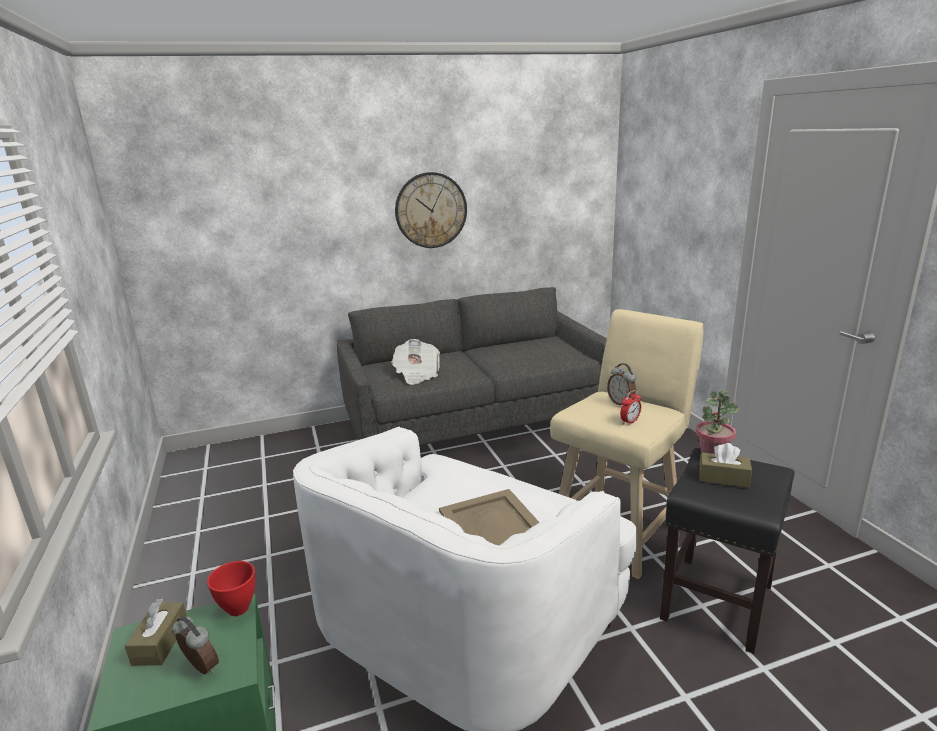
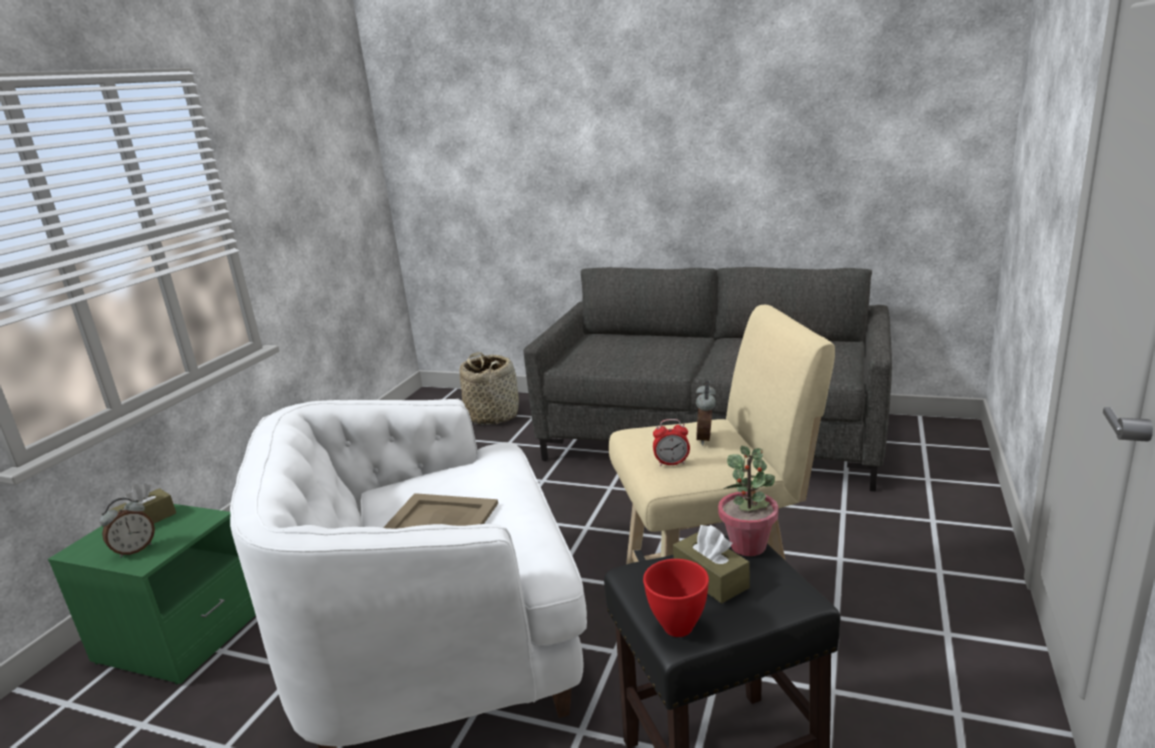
camera: 40 degrees right, 0 degrees up
(200, 669) = (135, 550): alarm clock -> alarm clock turned 60 degrees clockwise
(237, 609) = (207, 518): red bowl -> red bowl (676, 627)
(278, 456) = (492, 415): none -> basket
(417, 374) = (614, 354): newspaper -> none
(431, 210) = (700, 149): wall clock -> none

